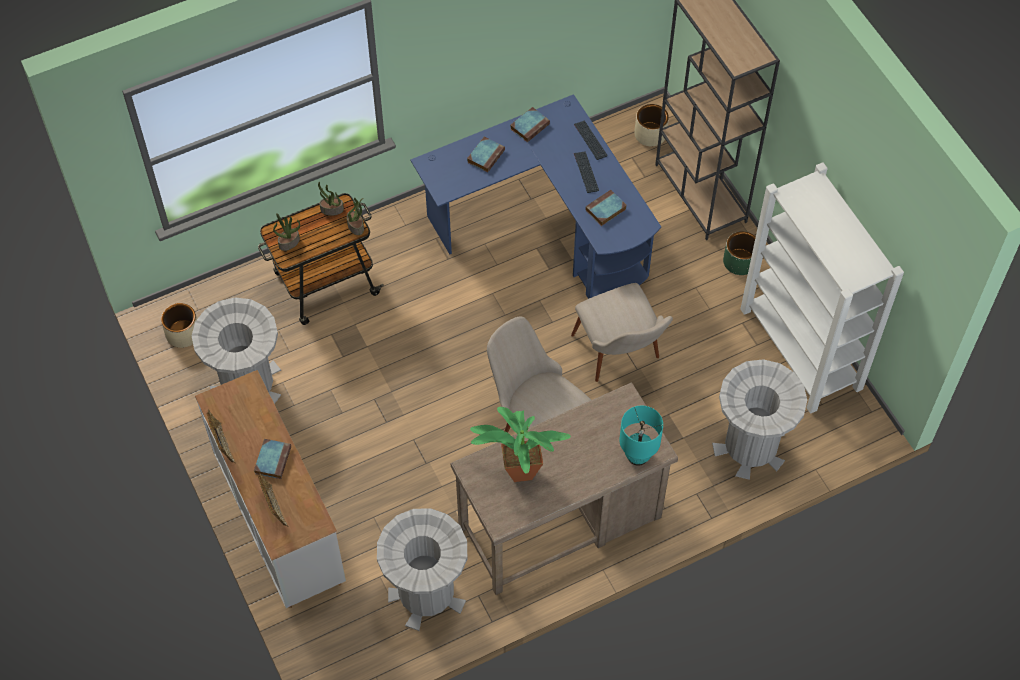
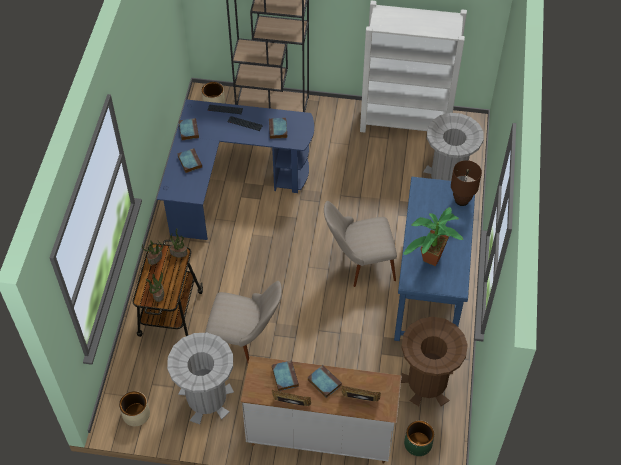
camera: 55 degrees left, 5 degrees down
(254, 418) = (284, 376): none -> book
(426, 593) = (427, 382): grey trash can -> brown trash can
(560, 522) = (429, 289): brown desk -> blue desk
(621, 358) = (347, 200): beige chair -> beige chair (245, 341)
(637, 456) = (461, 200): turquoise table lamp -> brown table lamp
(740, 262) = (331, 114): green planter -> green planter (418, 443)

